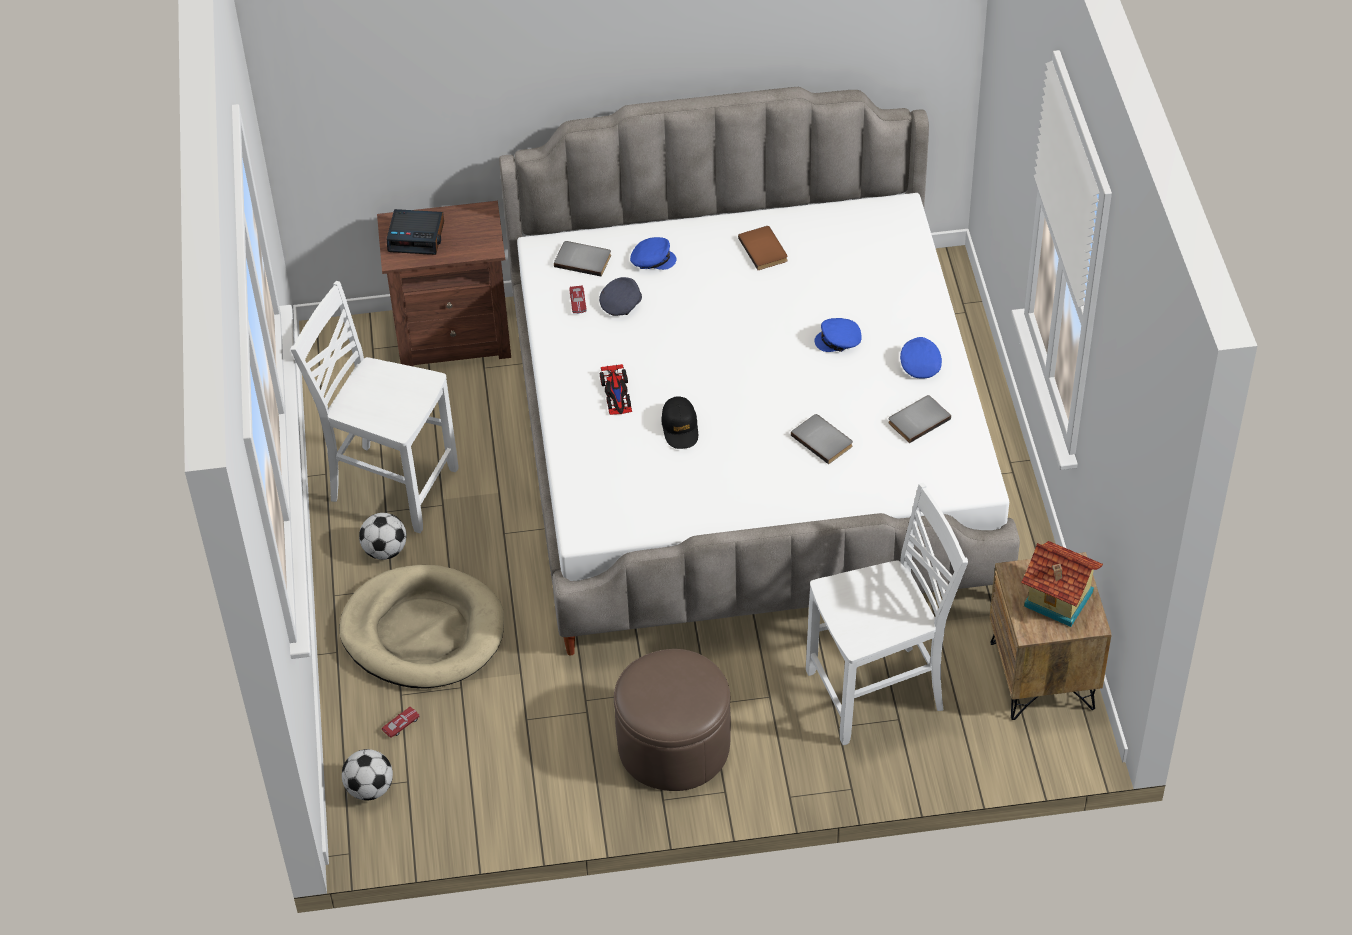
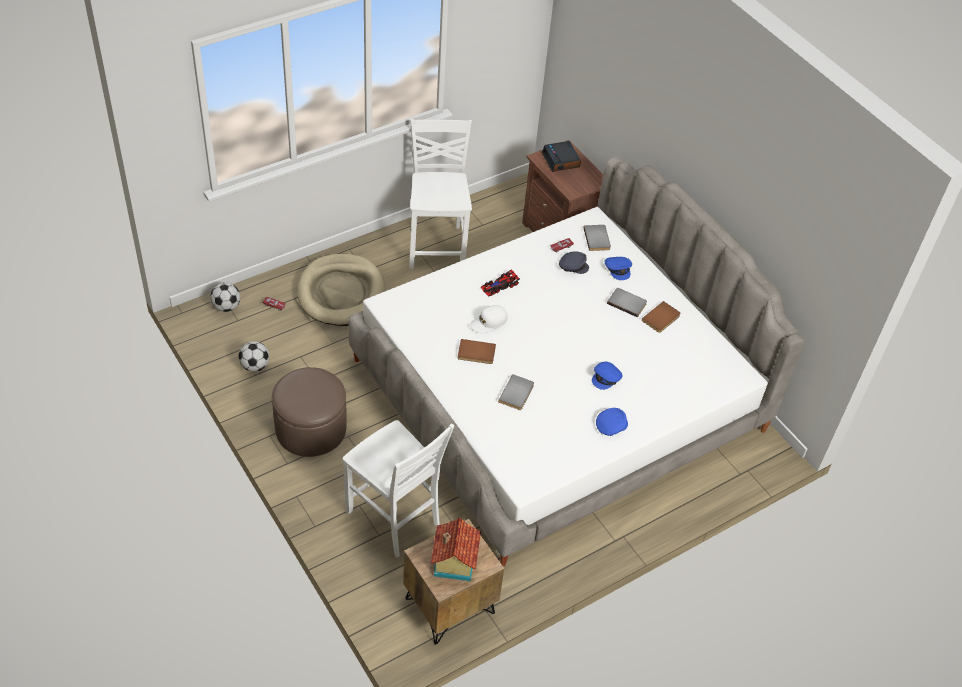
camera: 60 degrees right, 0 degrees up
(385, 551) = (390, 259): football -> football (255, 366)
(680, 428) = (488, 322): black cap -> white cap
(731, 459) = (476, 353): none -> brown book
(839, 341) = (606, 378): blue cap -> blue cap turned 105 degrees counterclockwise
(917, 419) = (562, 437): grey book -> grey book (627, 303)

